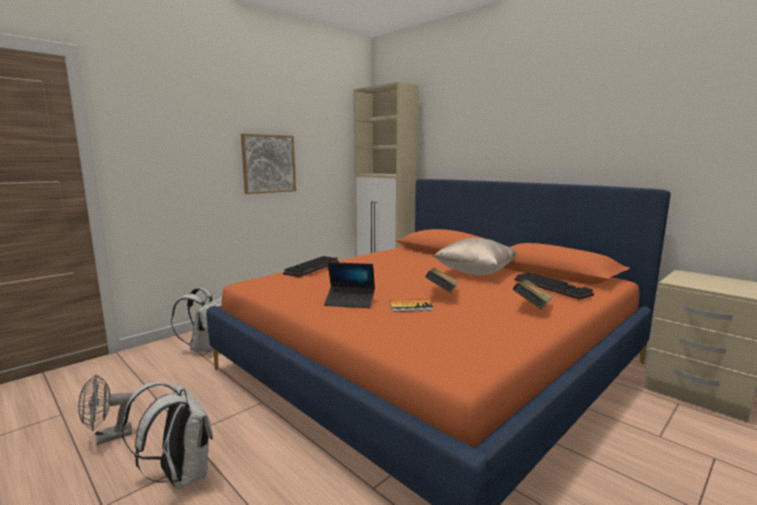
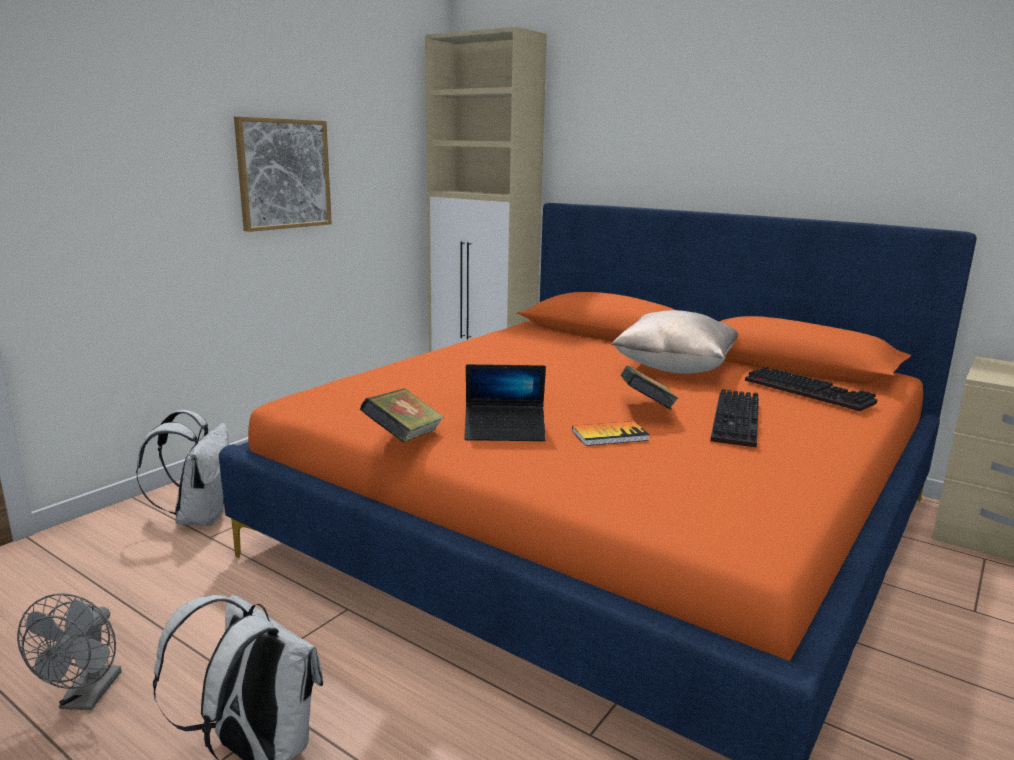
camera: 10 degrees left, 5 degrees up
(108, 437) = (86, 698): grey fan -> grey fan turned 45 degrees counterclockwise
(312, 268) = (402, 370): keyboard -> keyboard (738, 421)
(532, 308) = (797, 429): book -> book (404, 438)

